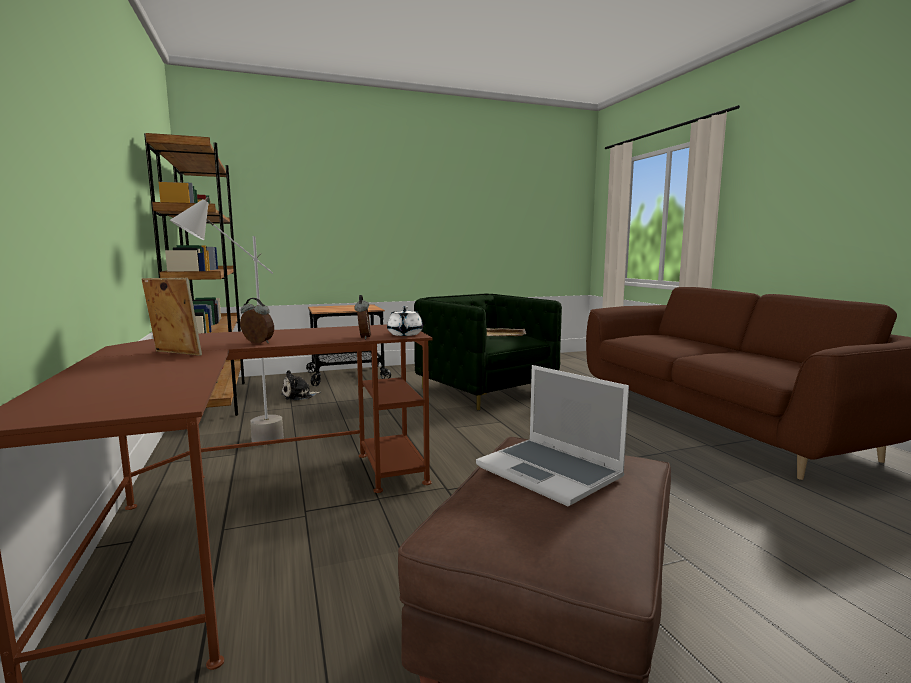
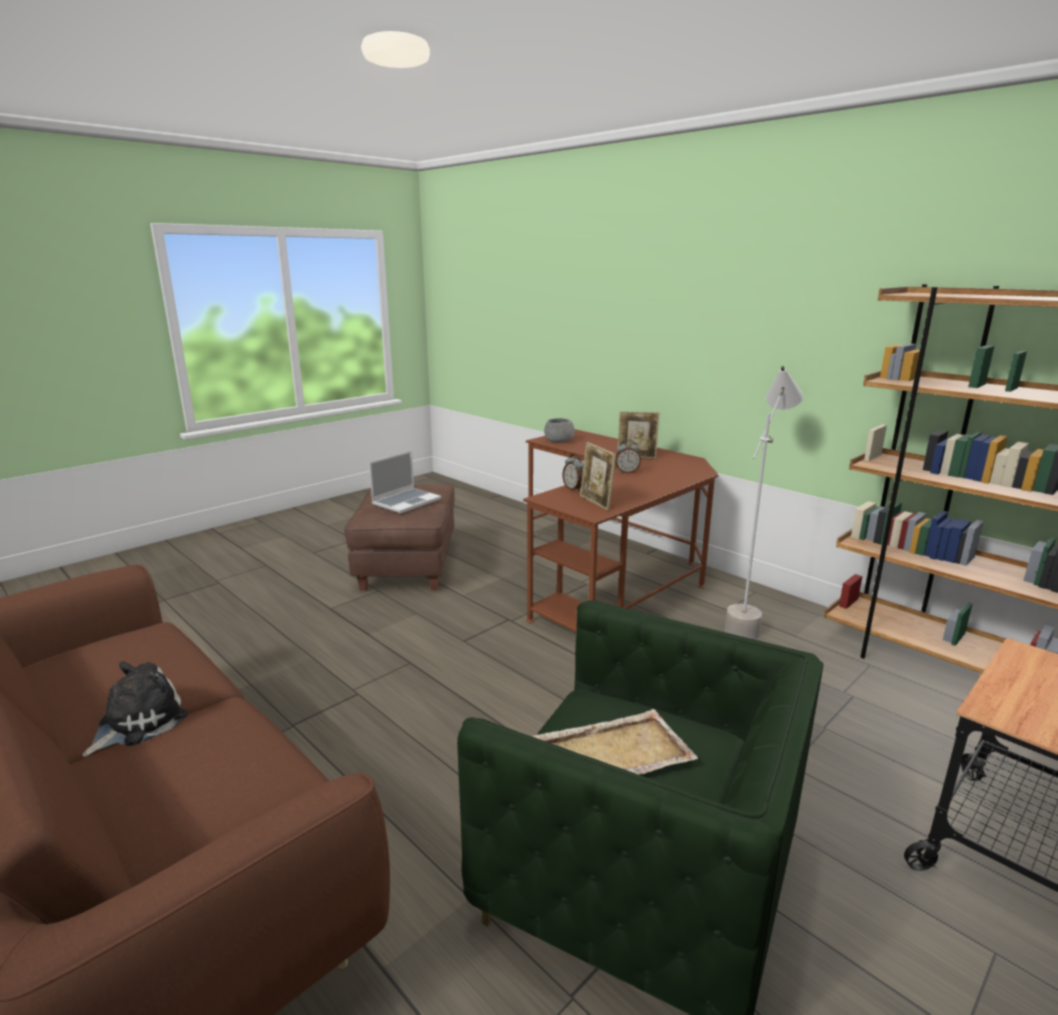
camera: 155 degrees right, 10 degrees up
(151, 396) = (559, 441): none -> grey bowl
(299, 396) = (905, 727): plush toy -> plush toy (138, 722)
(373, 329) = (596, 503): none -> picture frame
(405, 334) = (551, 498): white teapot -> none
(551, 472) = (406, 502): laptop -> laptop turned 105 degrees clockwise

